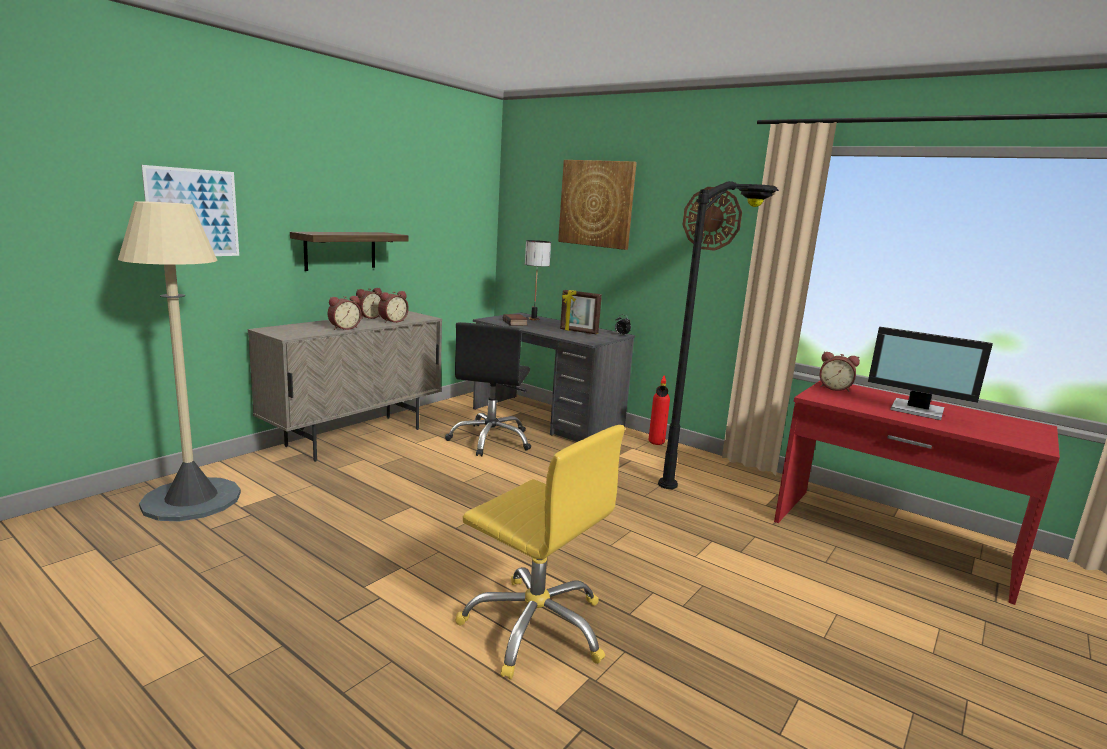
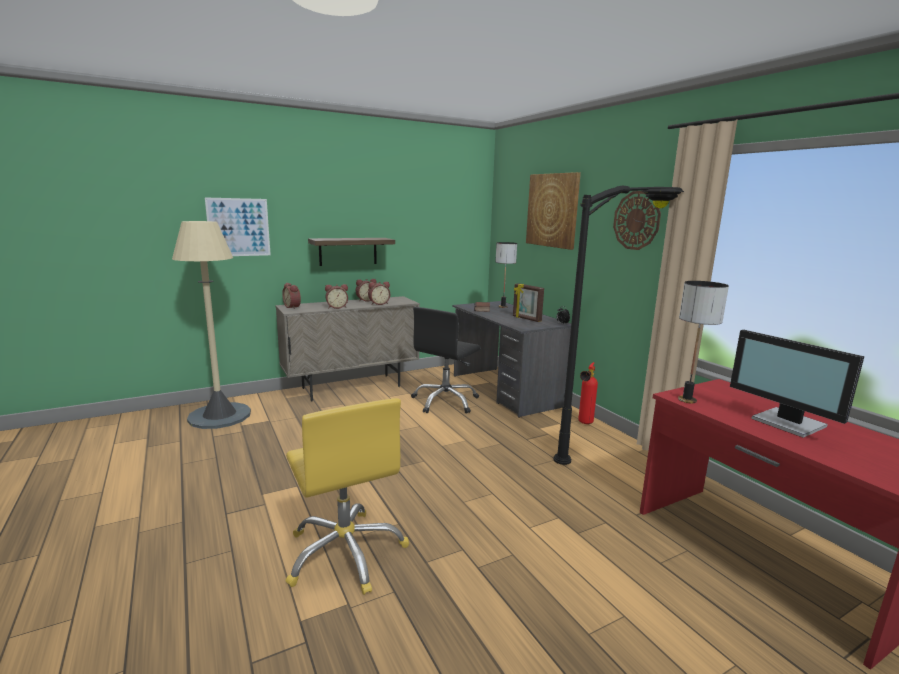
camera: 25 degrees right, 0 degrees up
(827, 399) = (687, 400): none -> table lamp
(834, 388) = (715, 390): alarm clock -> alarm clock (293, 307)

